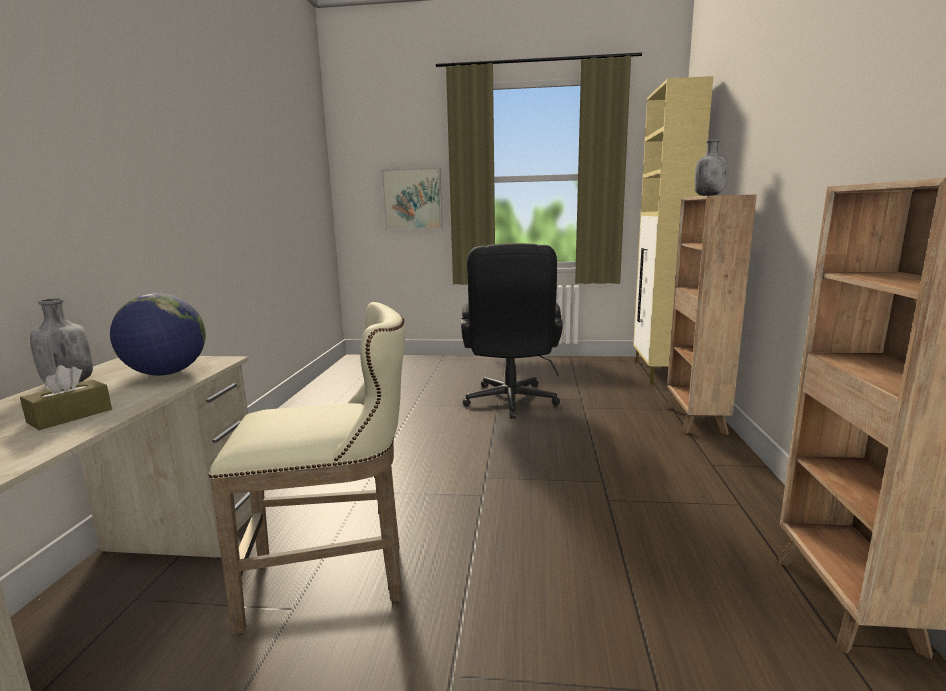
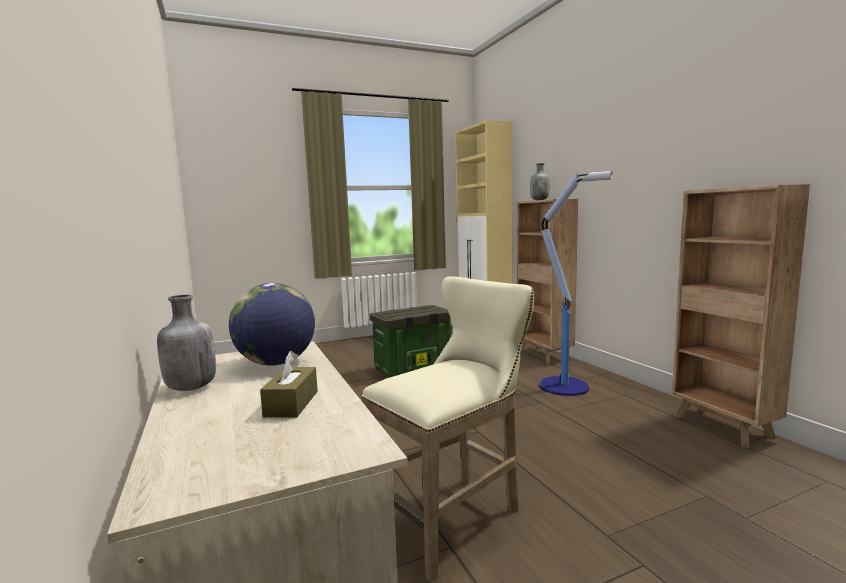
camera: 30 degrees left, 5 degrees down
(412, 199) = (269, 204): picture -> none
(510, 403) = (412, 369): black office chair -> storage box
(667, 470) = (566, 387): none -> floor lamp

